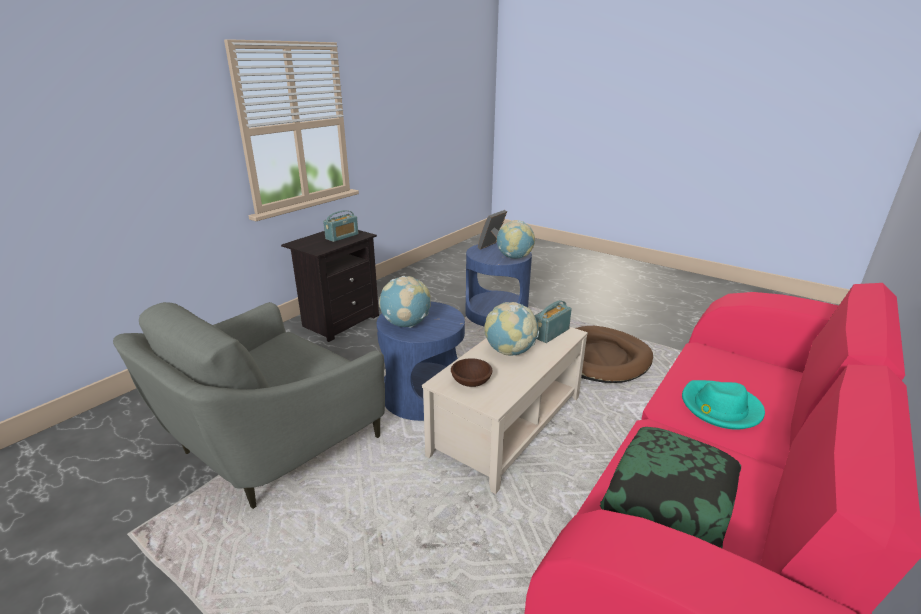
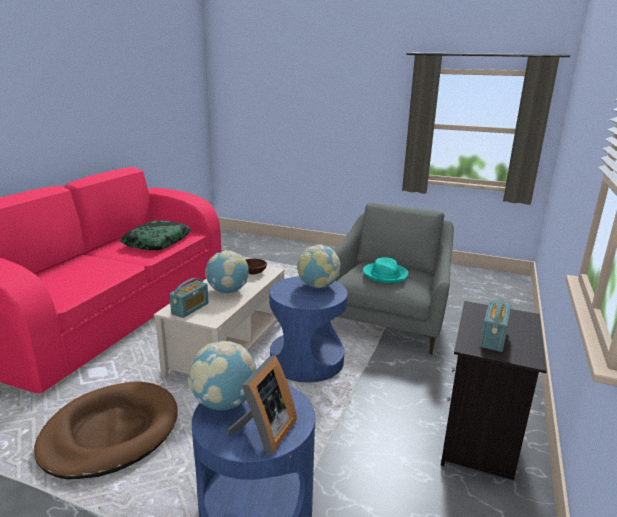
camera: 165 degrees right, 5 degrees down
(720, 407) = (95, 269): turquoise hat -> turquoise hat (385, 275)

